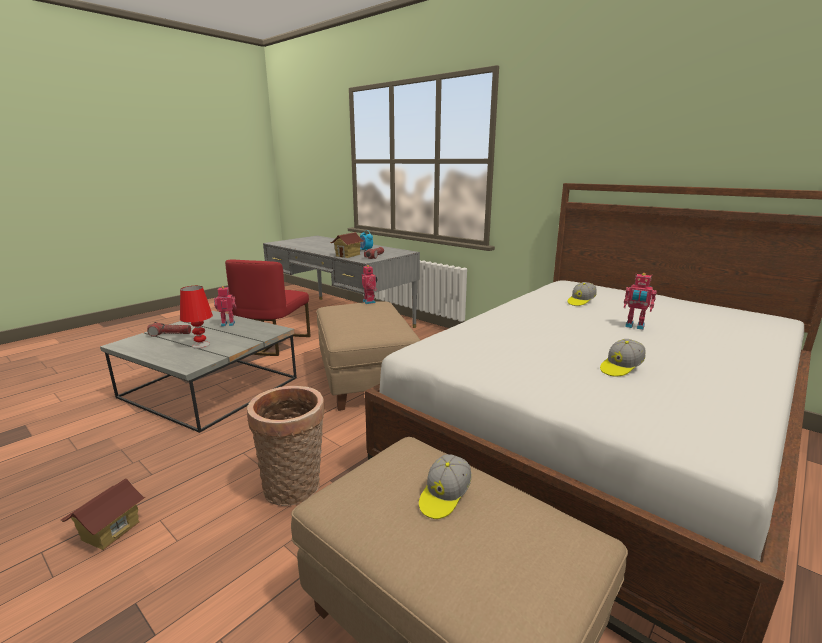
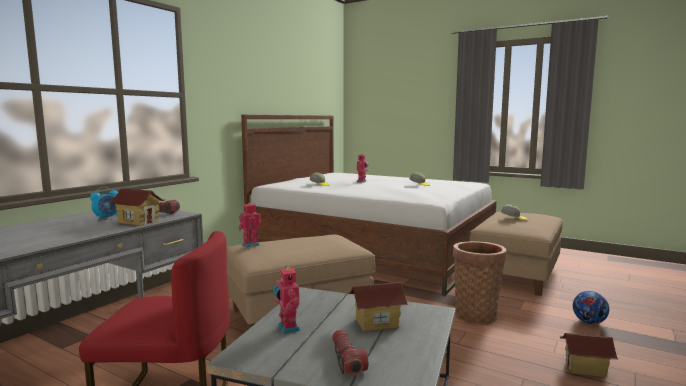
camera: 100 degrees left, 10 degrees down
(179, 621) = (589, 322): none -> football
(201, 345) = (376, 323): red table lamp -> toy house

